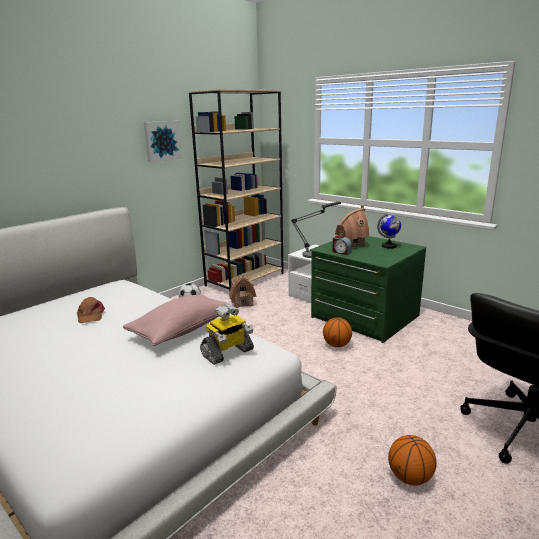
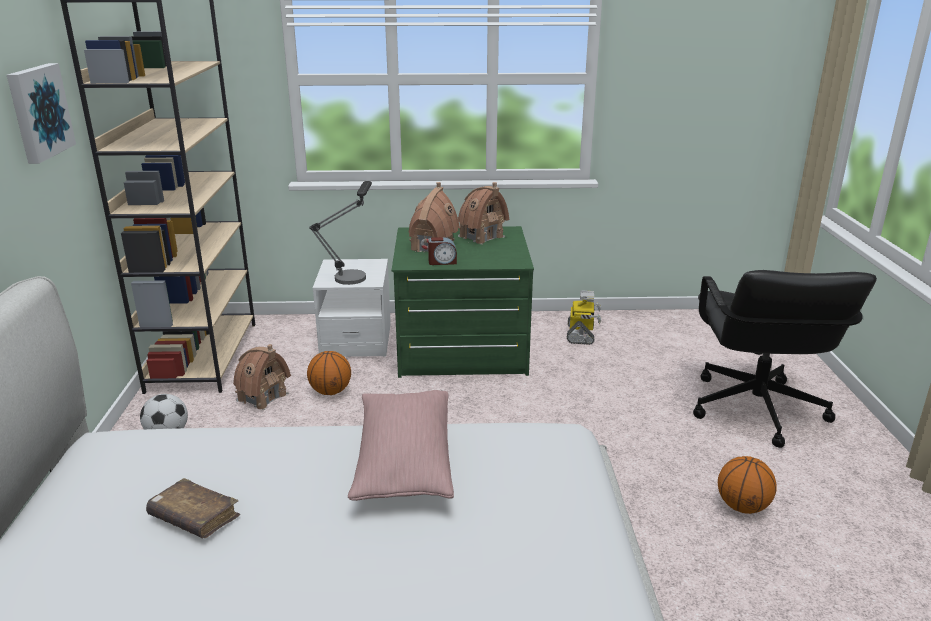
camera: 45 degrees left, 5 degrees up
(90, 315) = (194, 518): brown cap -> brown book
(227, 353) = (524, 460): toy robot -> toy robot (581, 335)
(337, 345) = (484, 401): basketball -> basketball (331, 391)
(389, 246) = (481, 237): globe -> toy house

